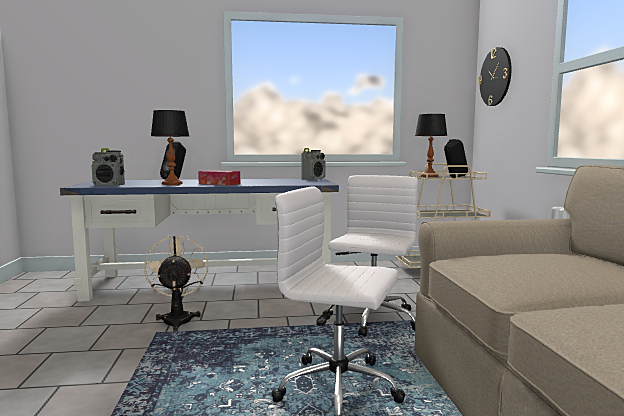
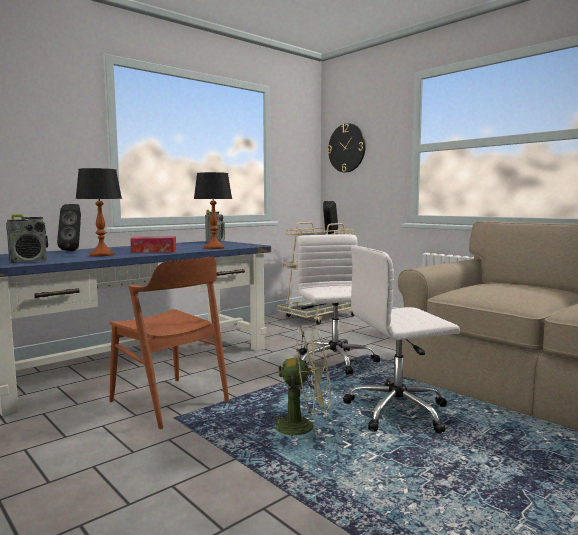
camera: 35 degrees left, 0 degrees up
(178, 319) = (169, 401): beige fan -> brown chair
(227, 373) = (303, 427): none -> green fan
(429, 176) = (305, 234): table lamp -> table lamp (214, 248)

